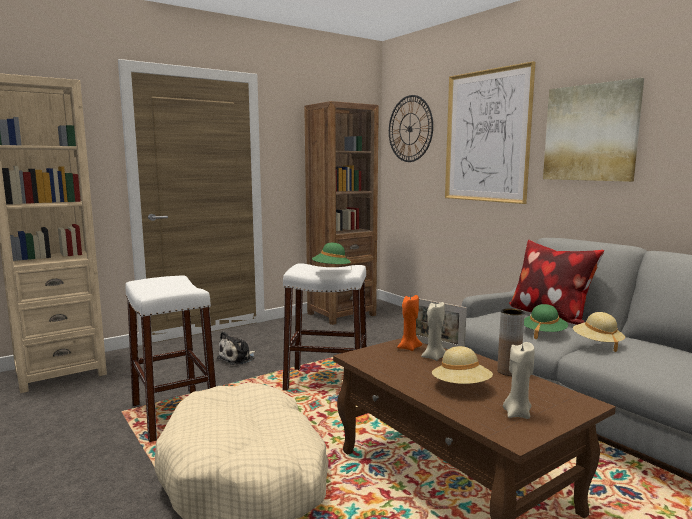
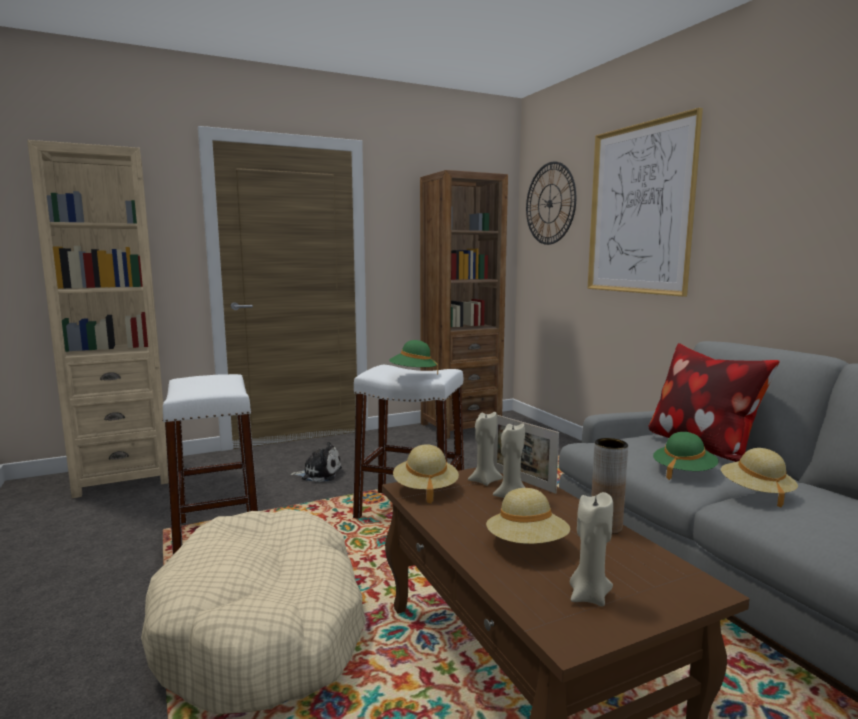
camera: 10 degrees right, 0 degrees up
(238, 358) = (319, 474): plush toy -> plush toy turned 135 degrees counterclockwise
(368, 356) = (425, 489): none -> beige hat
(408, 348) = (484, 481): orange candle -> beige candle
(590, 133) = (774, 199): picture -> none

